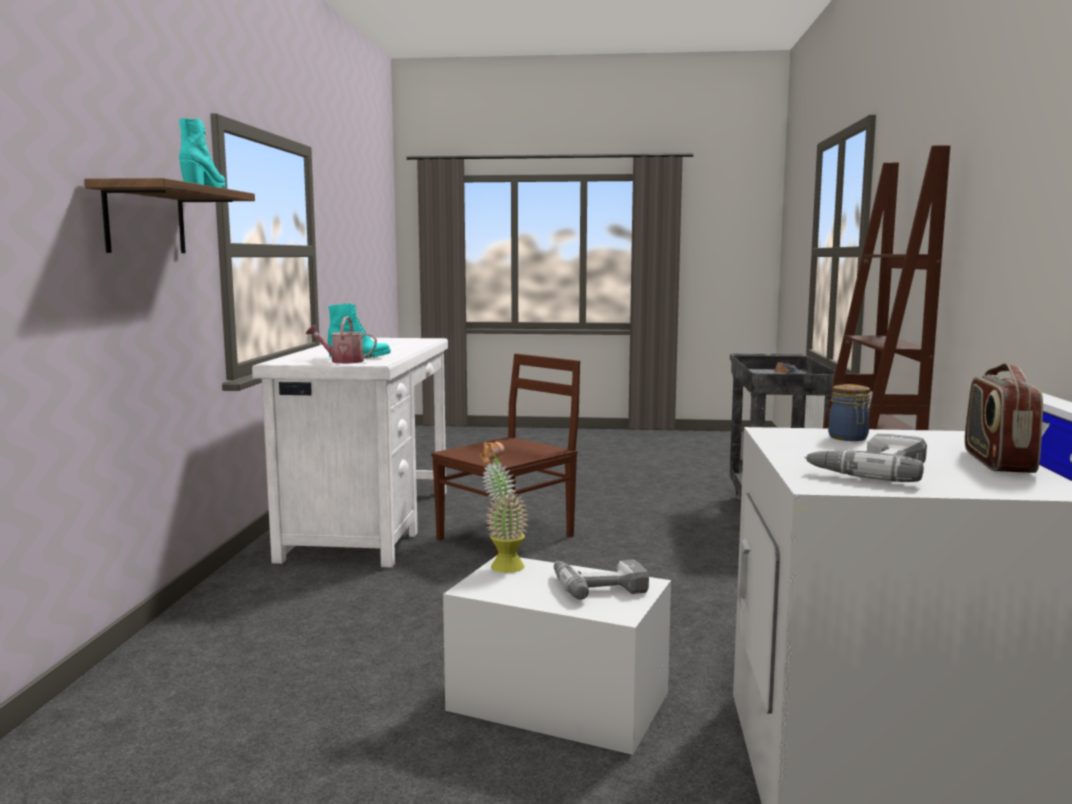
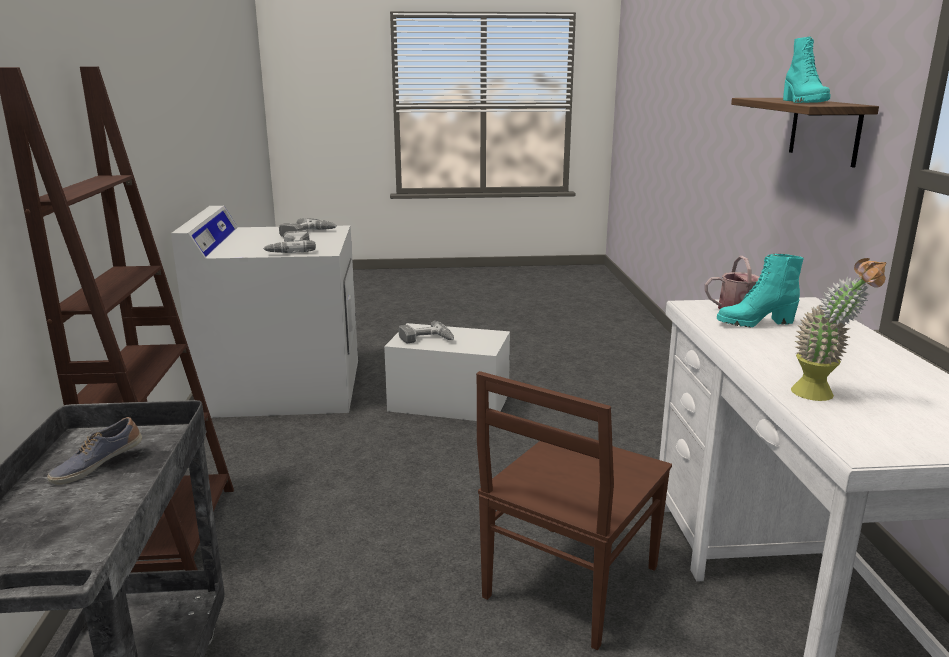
camera: 170 degrees right, 10 degrees up
(502, 564) = (488, 348): potted plant -> potted plant (823, 396)
(848, 438) = (289, 249): jar -> power drill
(997, 462) = (242, 239): radio -> none

